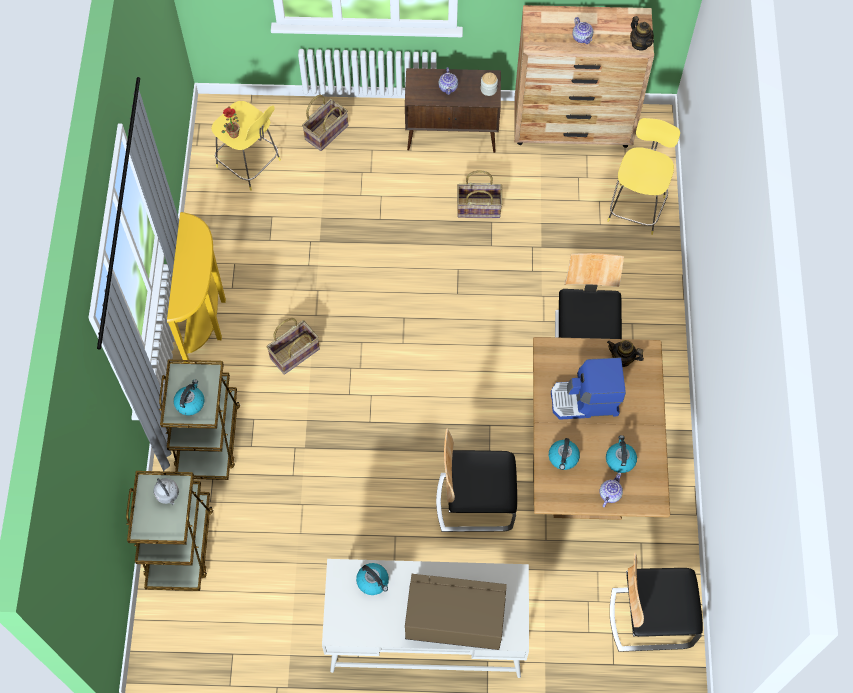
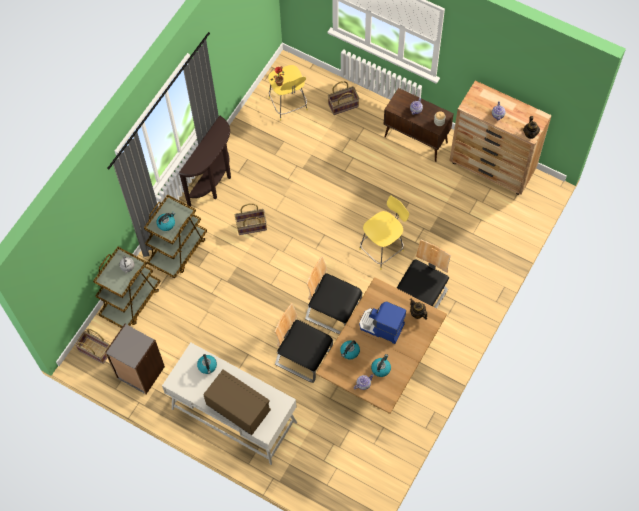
camera: 30 degrees right, 0 degrees up
(207, 318) = (214, 183): yellow console table -> brown console table
(254, 642) = (140, 372): none -> grey bookcase
(479, 207) = (406, 190): basket -> basket (95, 350)
(637, 207) = (502, 233): yellow stool -> yellow stool (382, 249)
(650, 617) = (363, 470): chair -> chair (332, 311)

